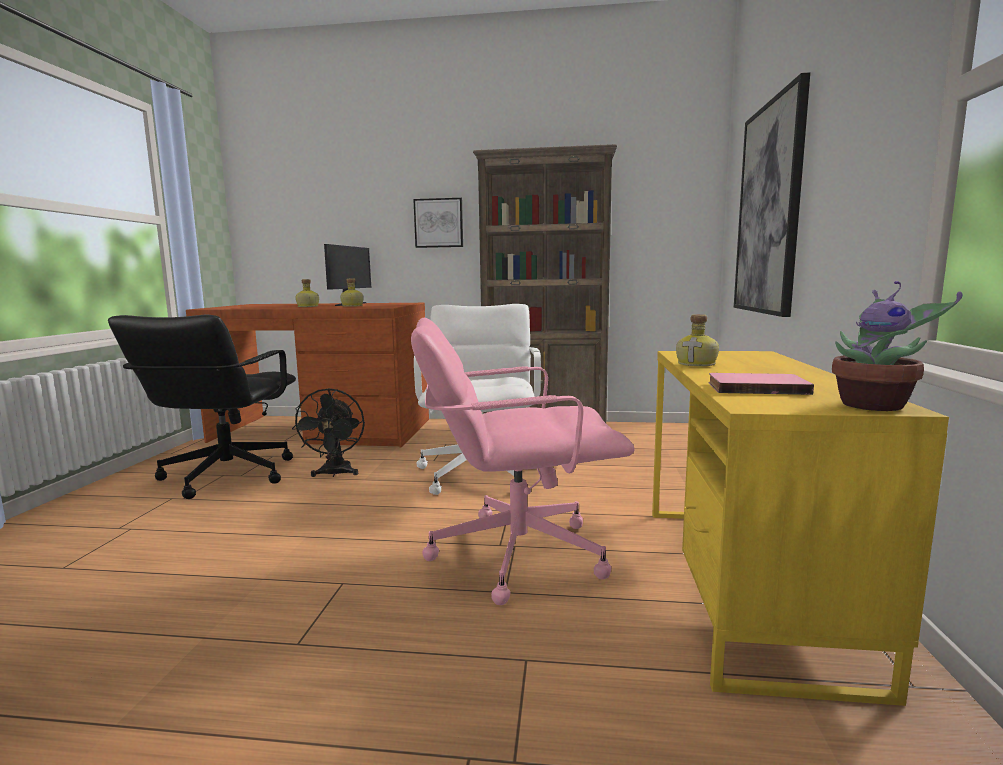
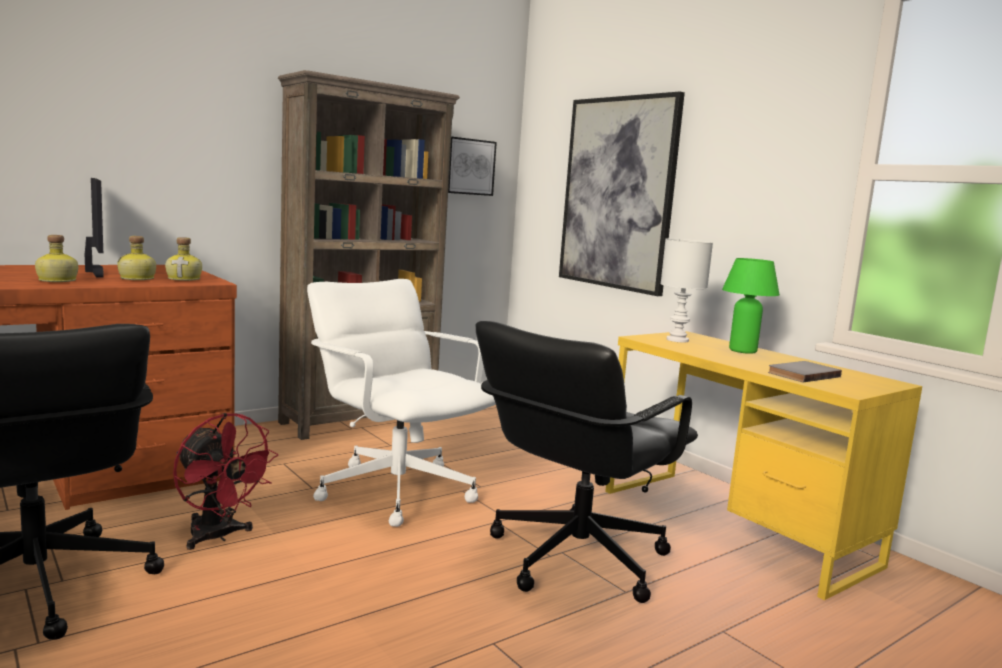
camera: 45 degrees left, 0 degrees up
(335, 474) = (218, 537): black fan -> red fan
(439, 223) = (210, 151): picture -> picture (469, 166)
(515, 553) = (575, 558): pink office chair -> black office chair
(697, 364) = (699, 352): bottle -> bottle (185, 279)
(719, 355) = (677, 340): none -> white table lamp
(756, 387) = (801, 374): pink book -> grey book
(770, 367) = (742, 351): none -> green table lamp
(875, 405) = (884, 382): potted plant -> none

